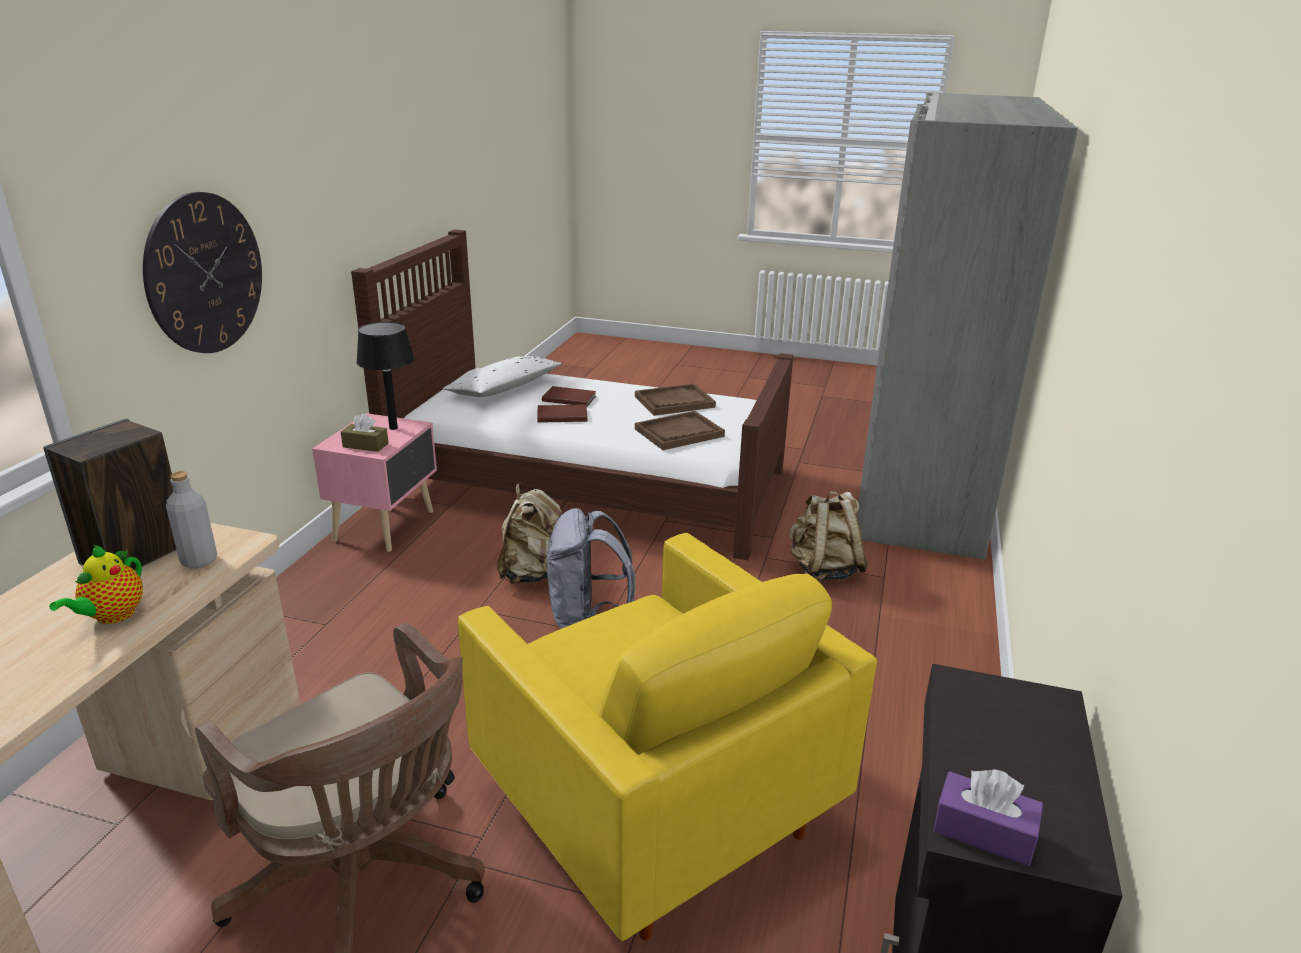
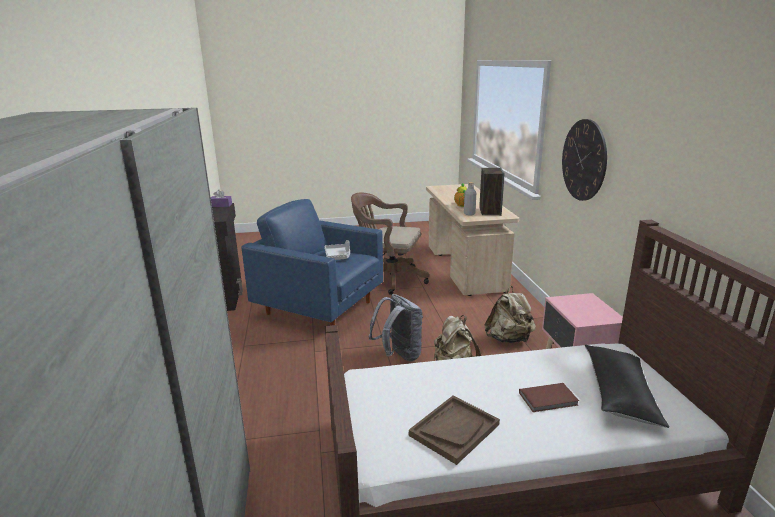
camera: 155 degrees right, 5 degrees down
(365, 445) = (572, 301): brown tissue box -> none
(394, 428) = (586, 316): black table lamp -> none
(504, 388) = (620, 393): white pillow -> black pillow
(561, 415) = (521, 374): brown book -> none
(604, 660) = (338, 256): none -> grey tray
(653, 807) = (320, 308): yellow armchair -> blue armchair
(679, 433) = (411, 385): brown tray -> none
(823, 570) = (273, 432): beige backpack -> beige backpack (509, 339)

